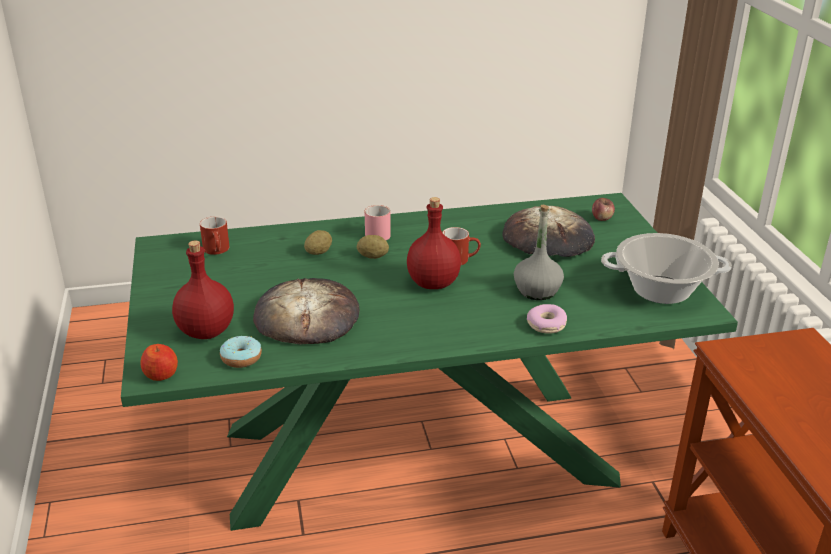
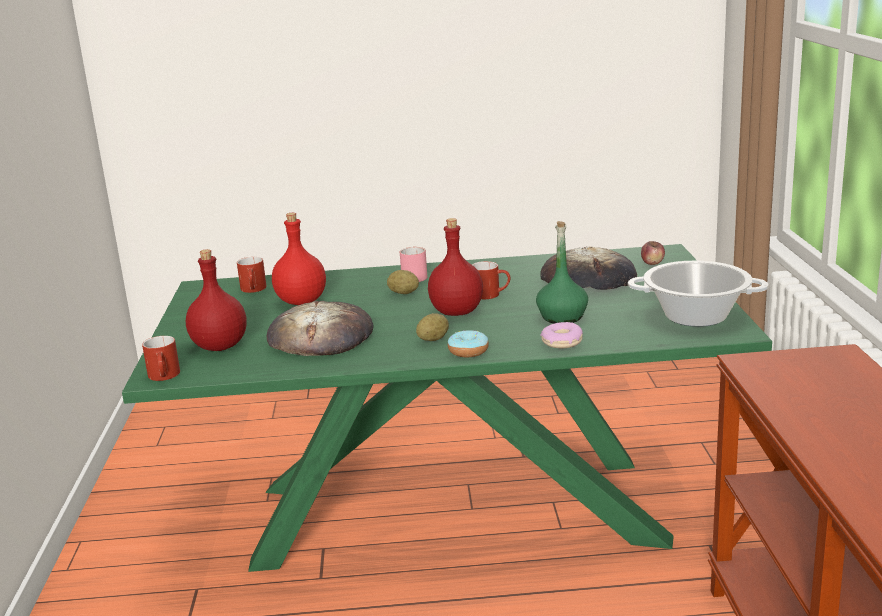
camera: 10 degrees right, 10 degrees down
(161, 375) = (165, 376): apple -> red mug
(241, 358) = (245, 365): donut -> donut (468, 351)
(271, 268) = (300, 302): none -> red bottle
(318, 252) = (351, 290): potato -> potato (433, 339)
(537, 290) = (562, 317): grey bottle -> green bottle

